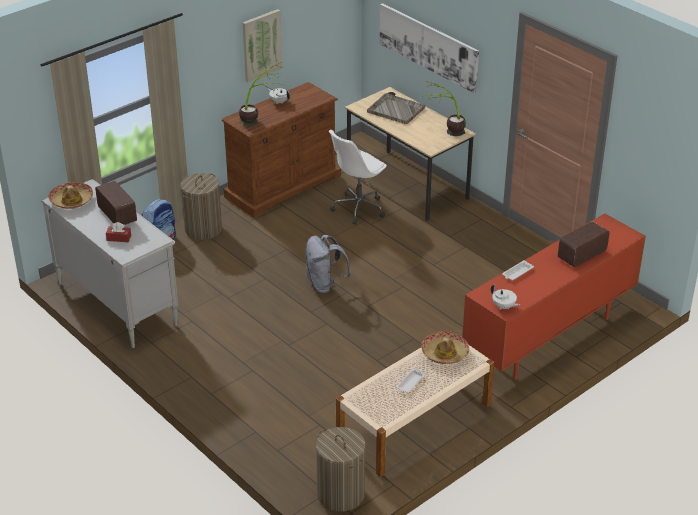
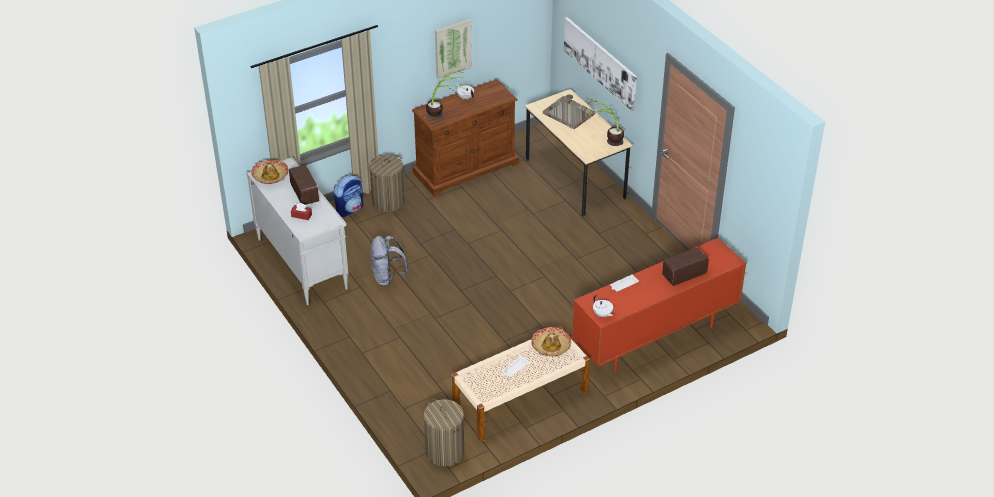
camera: 10 degrees right, 5 degrees up
(325, 284) = (479, 266): grey backpack -> grey backpack (388, 277)
(357, 209) = (525, 198): white office chair -> none

